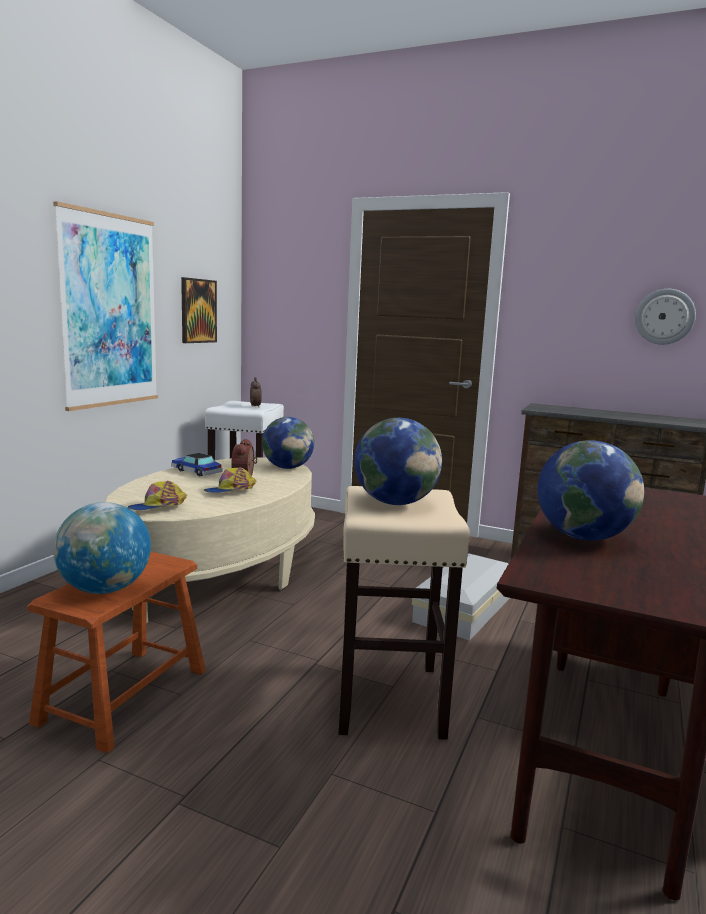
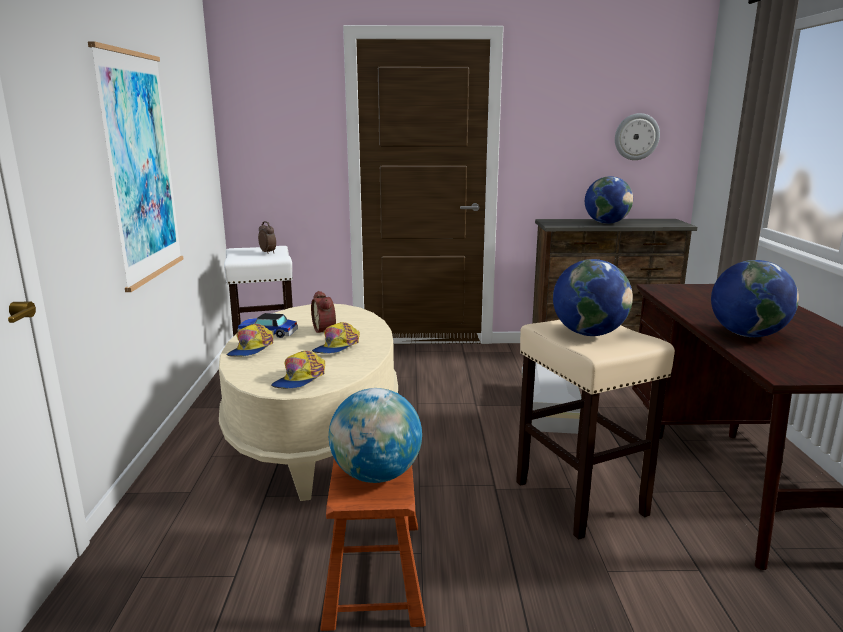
camera: 25 degrees left, 5 degrees up
(162, 480) = (251, 349): none -> cap
(198, 311) = (193, 154): picture -> none
(287, 467) = (346, 312): globe -> globe (606, 223)

